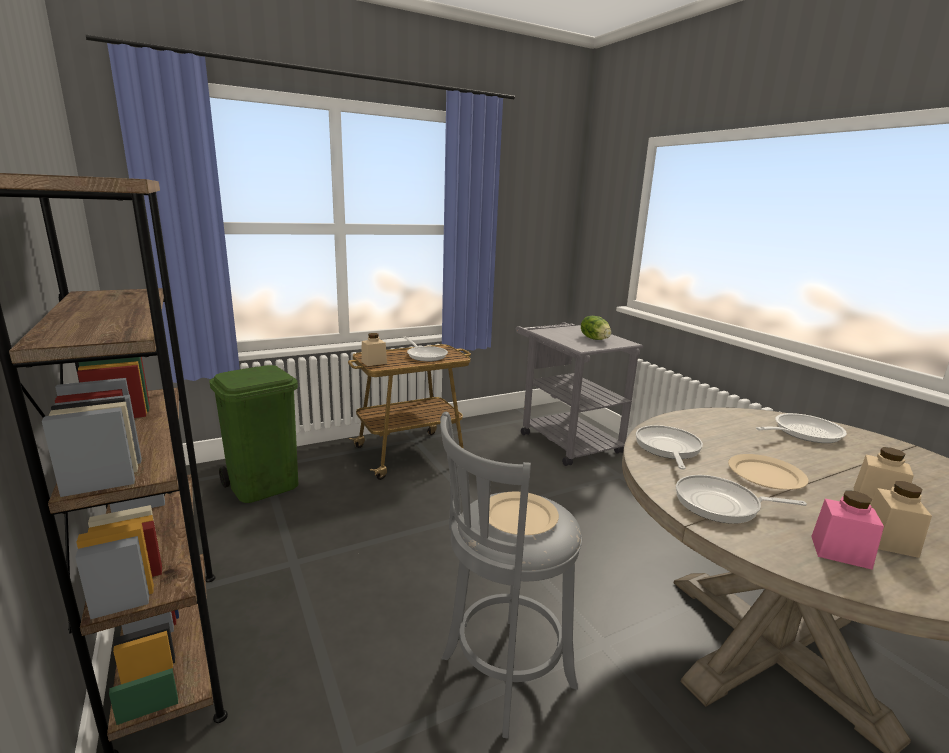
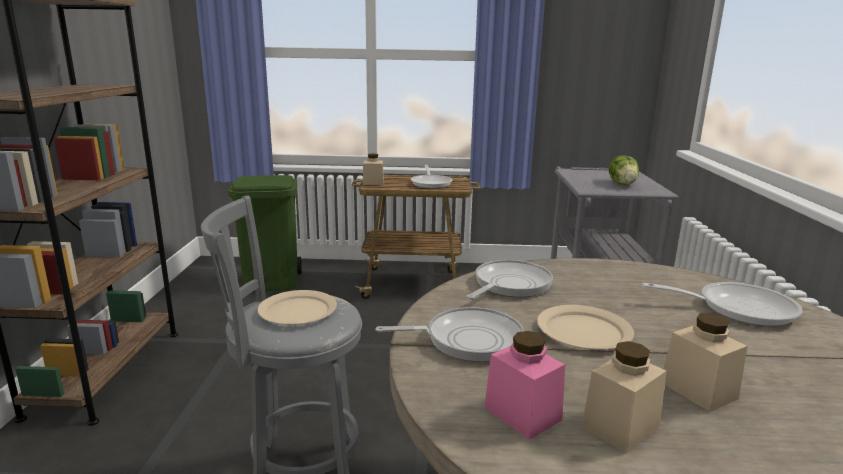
camera: 30 degrees right, 0 degrees up
(721, 505) = (467, 340): frying pan -> frying pan turned 135 degrees clockwise

